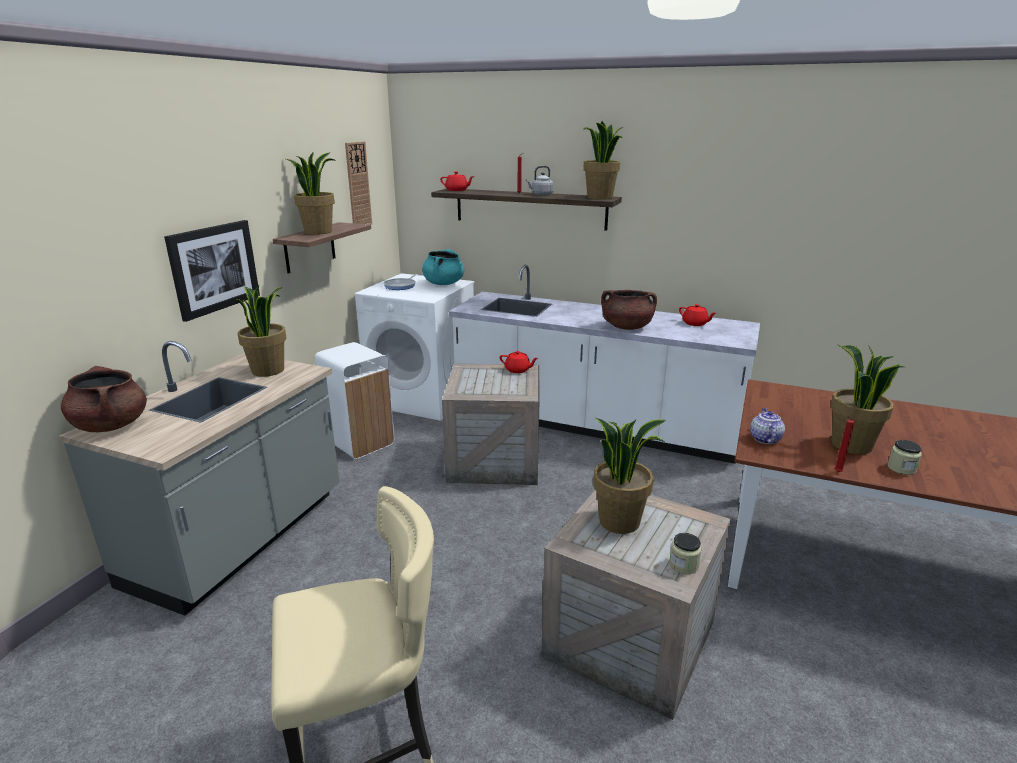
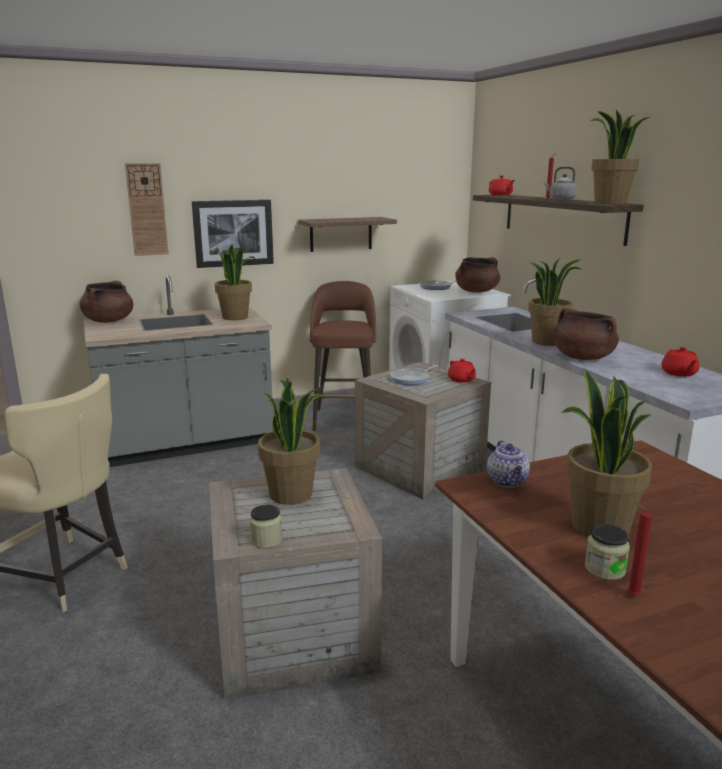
camera: 45 degrees right, 5 degrees down
(318, 232) = (341, 219): potted plant -> potted plant (547, 341)
(358, 185) = (414, 186): wall clock -> wall clock (147, 209)
(360, 442) = (344, 418): white trash can -> brown stool
(443, 283) = (476, 291): turquoise cooking pot -> brown cooking pot
(483, 382) = (412, 379): none -> frying pan
(764, 438) = (508, 481): teapot -> teapot turned 120 degrees clockwise
(837, 472) = (509, 534): red candle -> red candle (631, 596)

